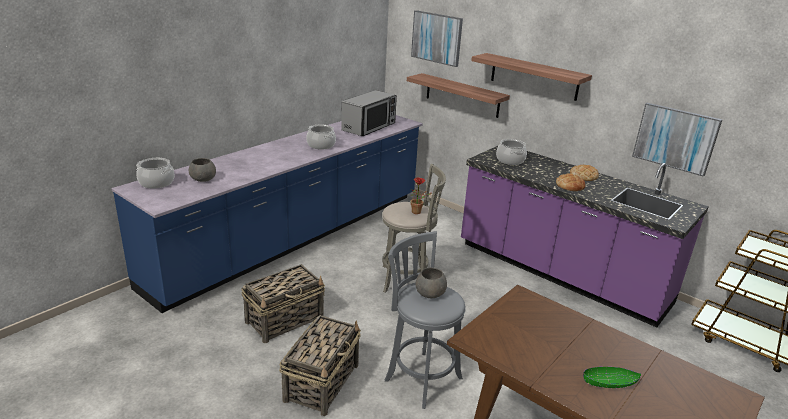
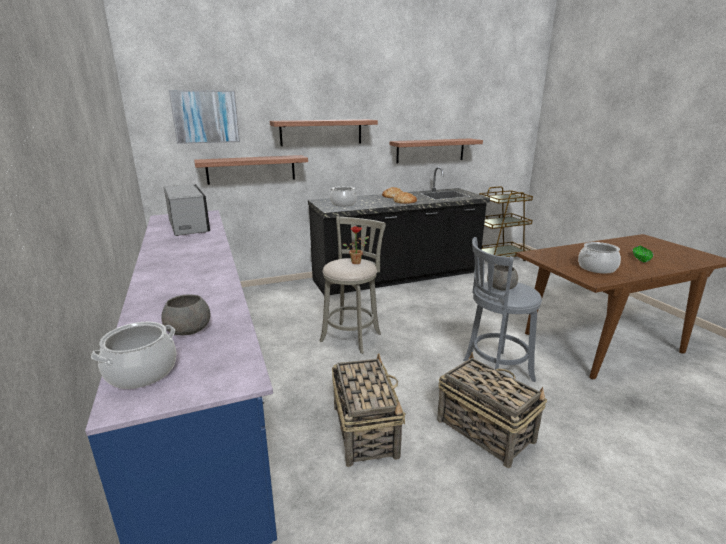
camera: 60 degrees left, 5 degrees down
(321, 145) = (198, 250): cooking pot -> cooking pot (596, 268)
(560, 274) = (397, 277): purple counter -> black counter
(675, 138) = (430, 150): picture -> shelf

